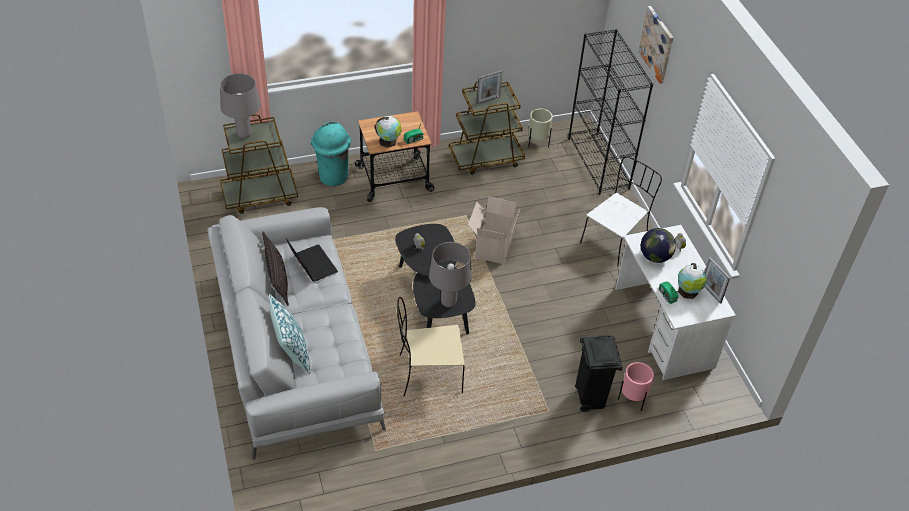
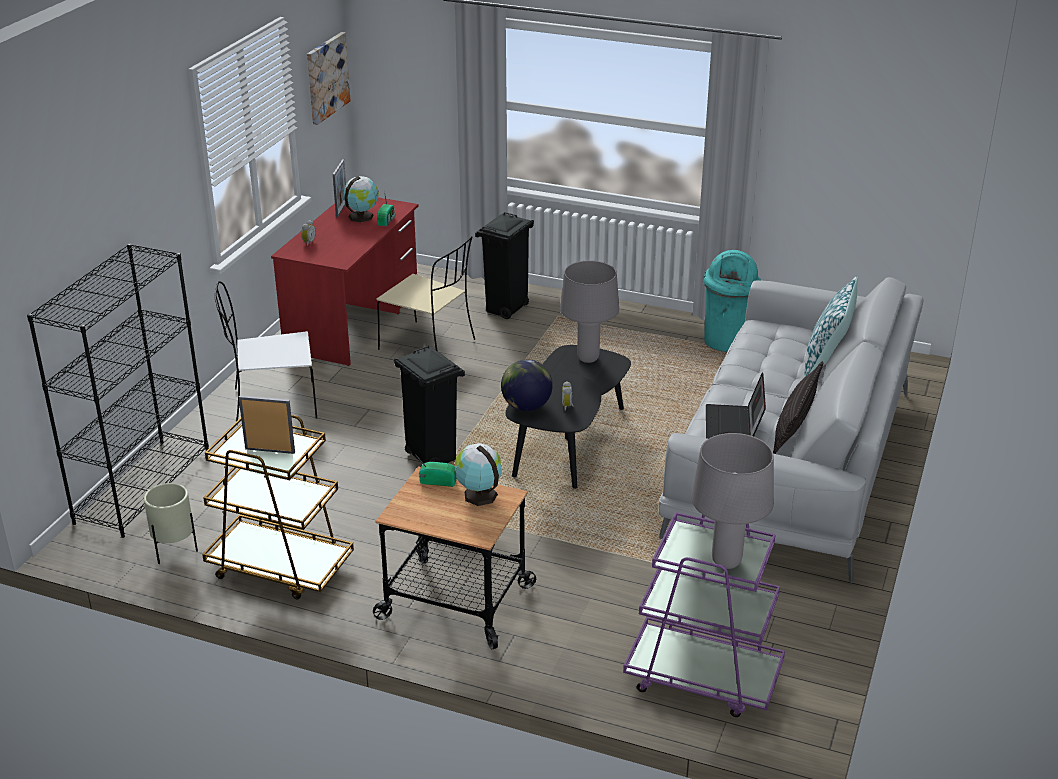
camera: 140 degrees left, 15 degrees down
(260, 196) = (702, 677): brown cart -> purple cart
(333, 176) = (550, 653): turquoise trash can -> turquoise trash can (726, 342)
(428, 374) = (650, 384): beige chair -> beige chair (429, 345)
(492, 248) = (431, 457): cardboard box -> black trash can
(632, 400) = (467, 295): pink planter -> none
(655, 257) = (346, 245): globe -> globe (526, 406)
(657, 44) = (104, 189): picture -> picture (326, 77)
(663, 328) = (353, 322): white desk -> red desk

